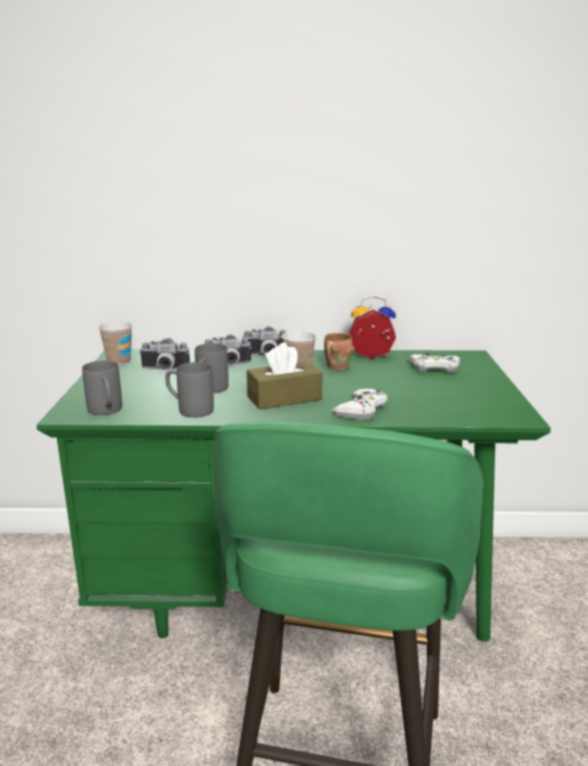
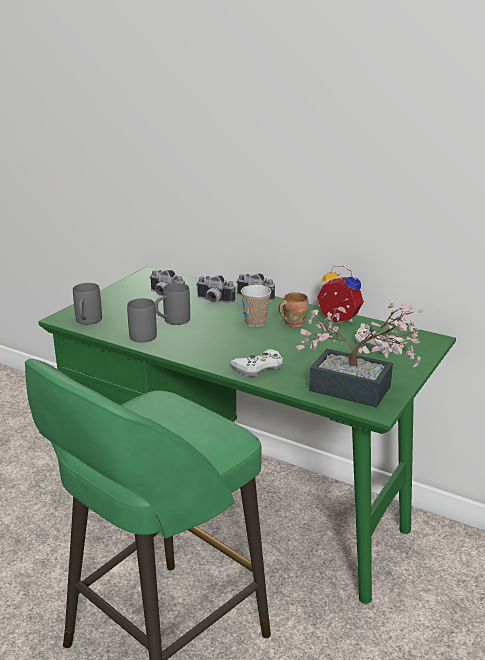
camera: 30 degrees right, 5 degrees up
(119, 361) = (142, 280): cup -> none
(284, 398) = (215, 342): brown tissue box -> none
(481, 406) = (359, 391): none -> potted plant

